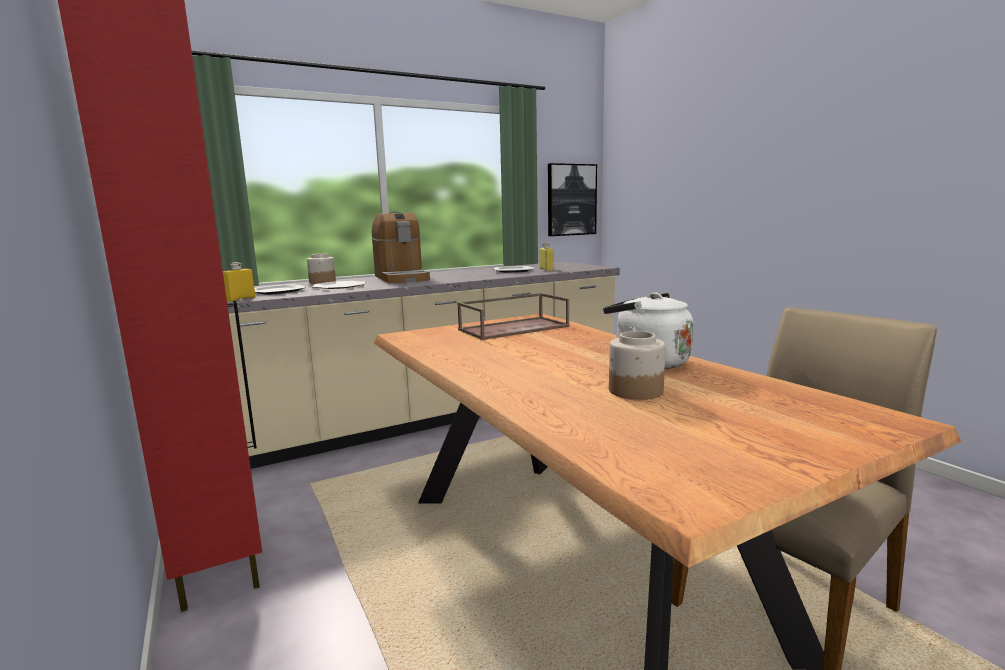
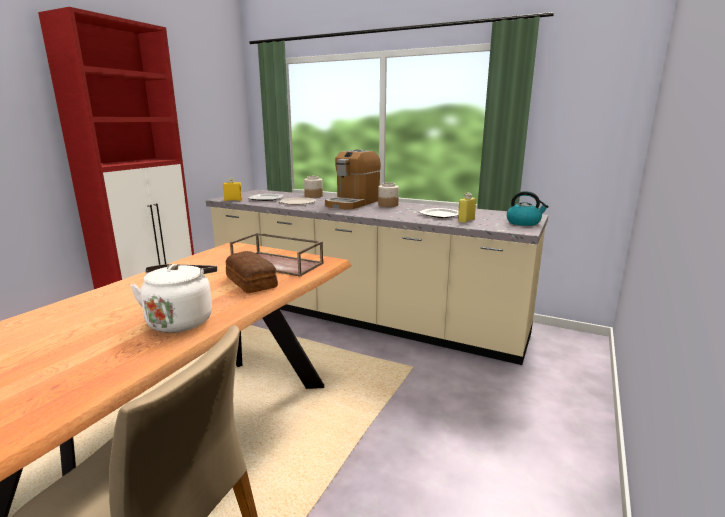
camera: 55 degrees right, 5 degrees up
(558, 338) = (252, 281): none -> bread
(571, 200) = (591, 144): picture -> none
(579, 265) = (524, 223): none -> kettle
(635, 391) = (92, 329): jar -> jar (388, 205)

